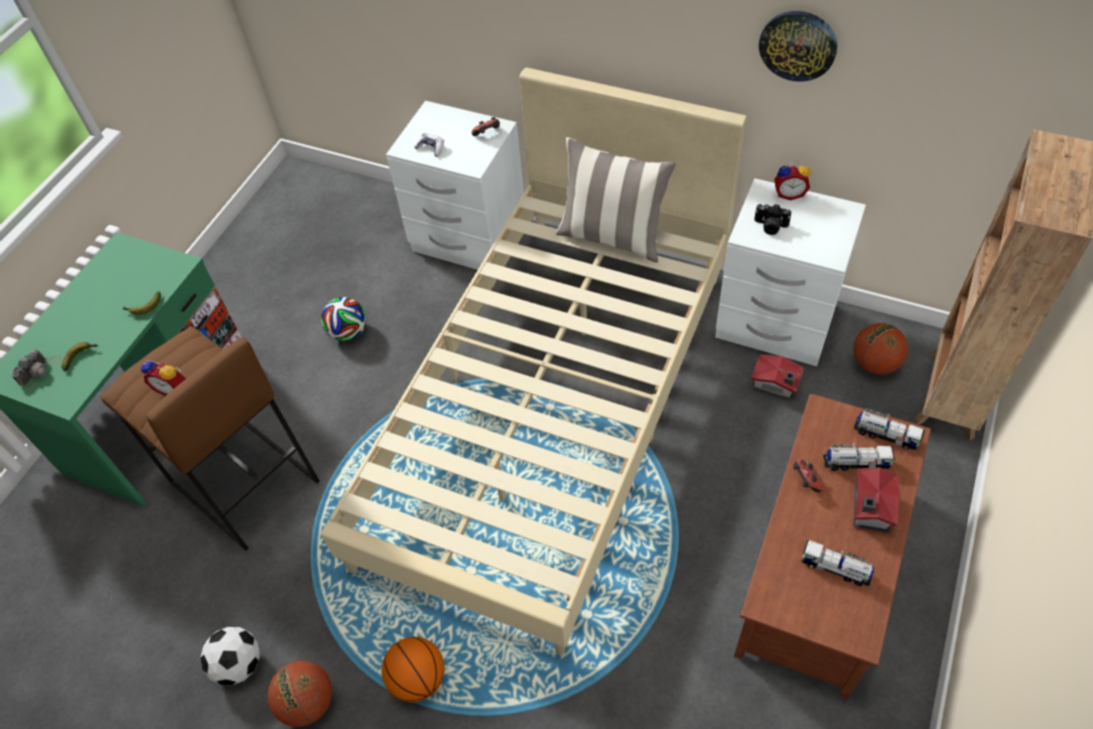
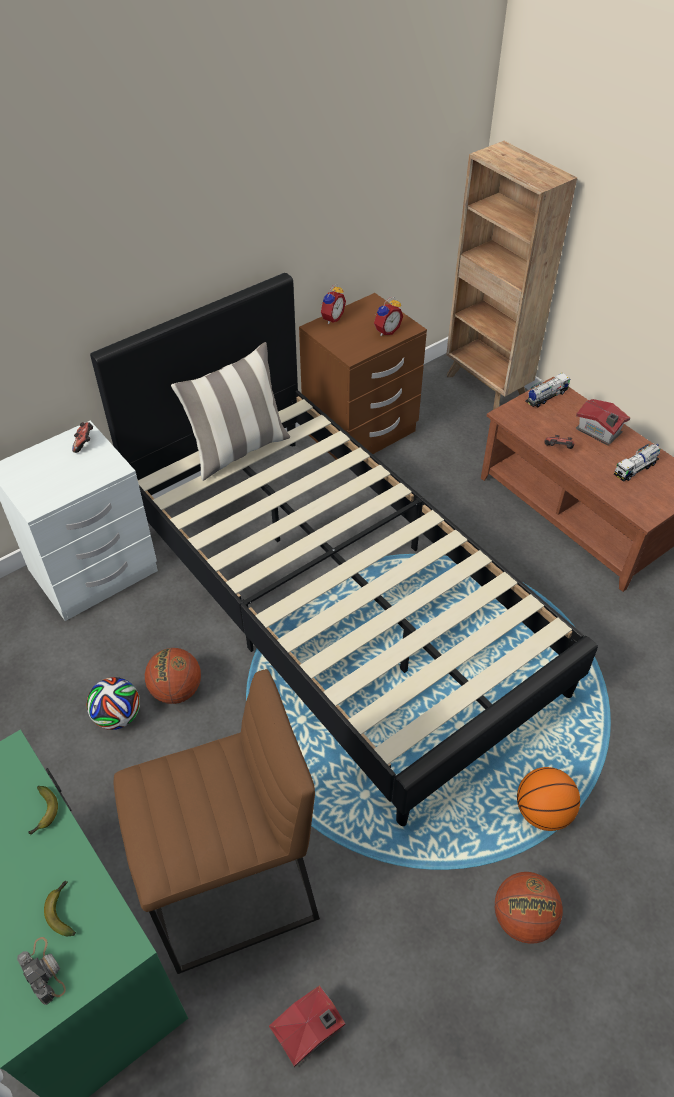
camera: 65 degrees left, 5 degrees down
(173, 388) = (207, 809): alarm clock -> alarm clock (386, 331)
(239, 664) = (450, 973): football -> none
(431, 148) = (58, 487): game controller -> none
(551, 410) = (336, 598): beige bed -> black bed
(770, 226) = (354, 341): camera -> none
(775, 323) = (360, 432): white nightstand -> brown nightstand
(775, 386) = (415, 459): toy house -> toy house (310, 1032)
(798, 45) = (304, 187): wall clock -> none
(855, 463) = (559, 420): toy truck -> none
(874, 363) = (435, 404): basketball -> basketball (176, 690)

